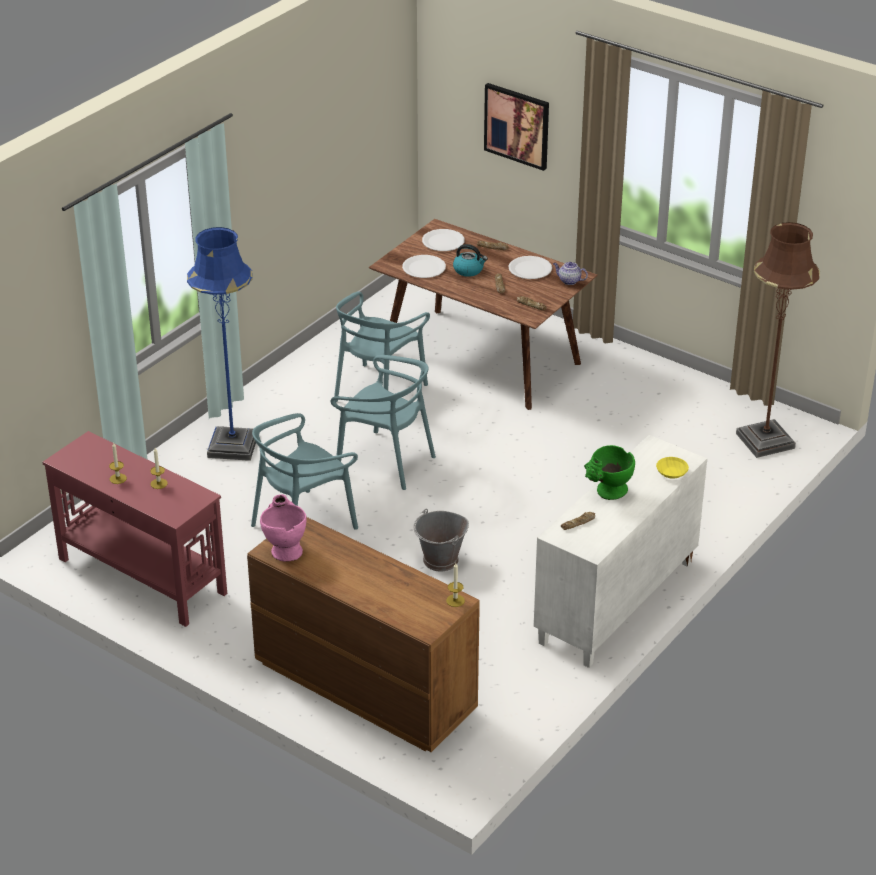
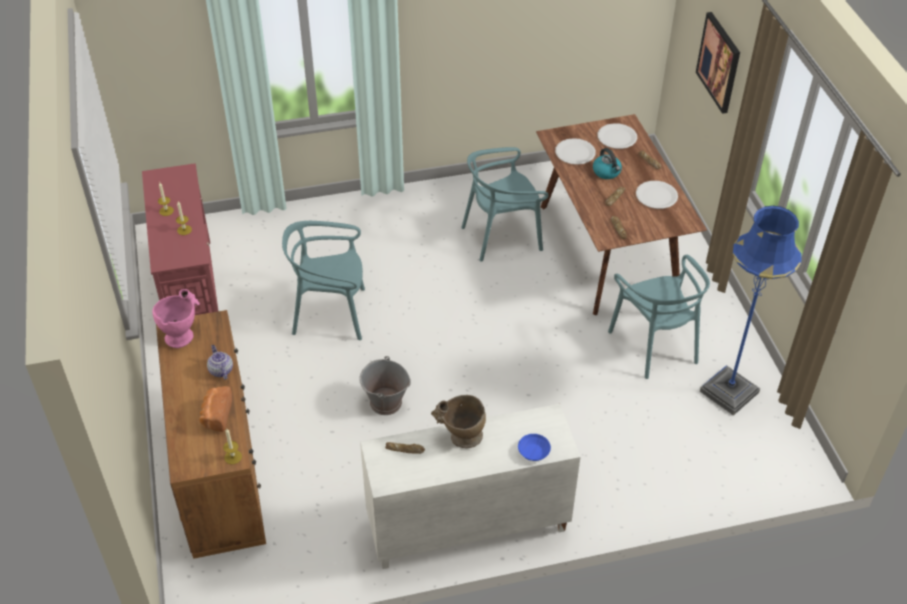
camera: 40 degrees right, 10 degrees up
(233, 446) = (357, 224): blue floor lamp -> blue floor lamp (729, 392)
(385, 462) = (441, 297): turquoise chair -> turquoise chair (655, 345)
(400, 583) = (216, 415): none -> bread
(569, 281) = (675, 223): teapot -> teapot (220, 370)
(608, 493) = (460, 437): green vase -> beige vase
(671, 472) = (534, 451): yellow bowl -> blue bowl
(765, 441) = (756, 458): brown floor lamp -> none

